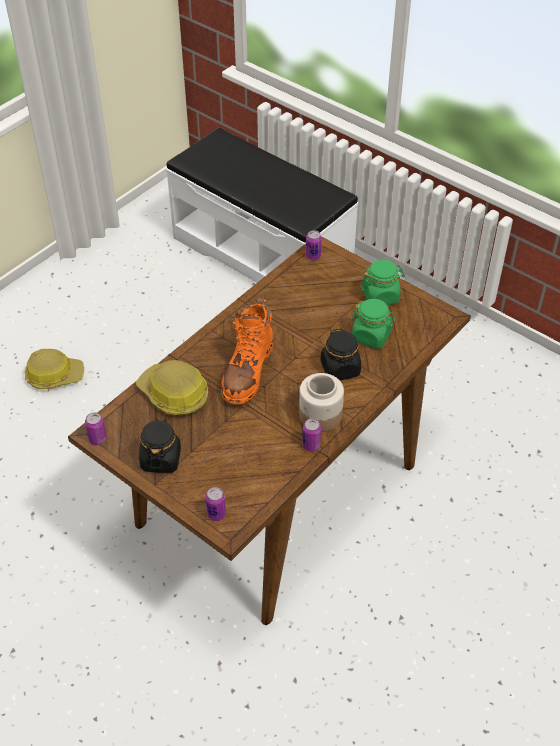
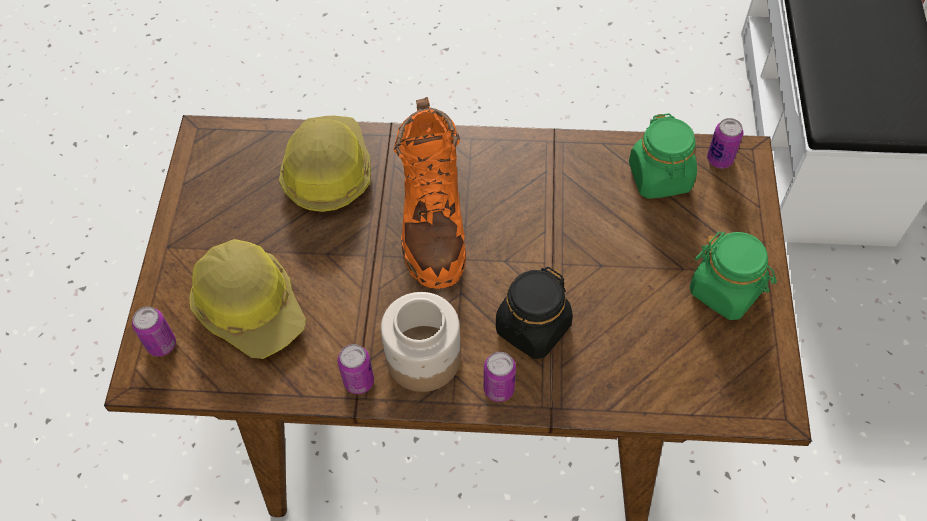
camera: 55 degrees right, 10 degrees up
(54, 375) = (441, 75): hard hat -> hard hat (251, 306)
(98, 439) = (197, 145): can -> can (499, 389)
(161, 459) = (211, 227): black jar -> none
(247, 371) = (433, 222): orange boot -> orange boot turned 75 degrees counterclockwise
(371, 336) = (633, 328): green jar -> green jar (660, 177)

